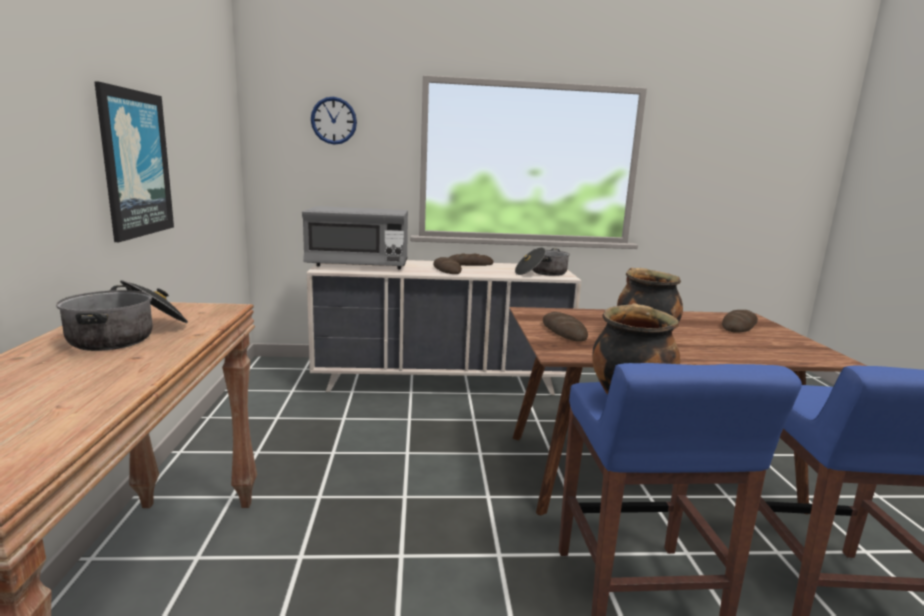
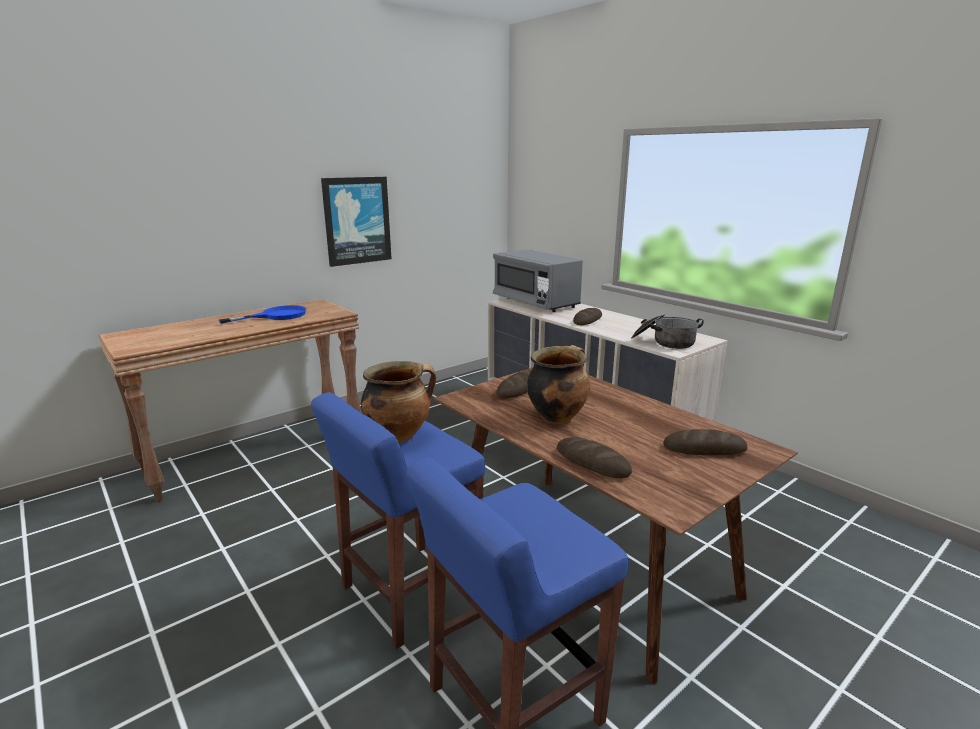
camera: 55 degrees right, 5 degrees up
(128, 335) = (276, 316): cooking pot -> blue frying pan
(334, 120) = (559, 175): wall clock -> none
(469, 264) = (627, 319): bread -> bread (592, 462)

